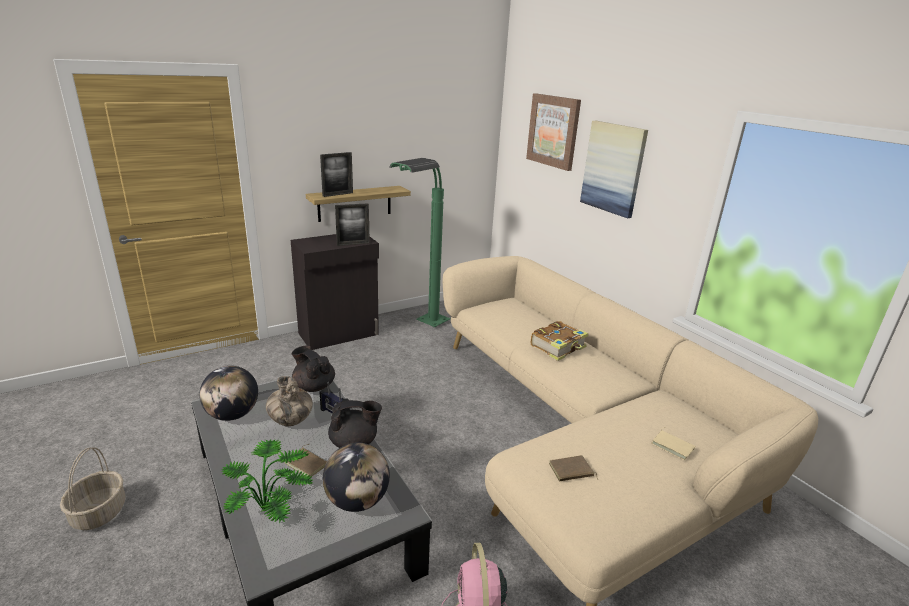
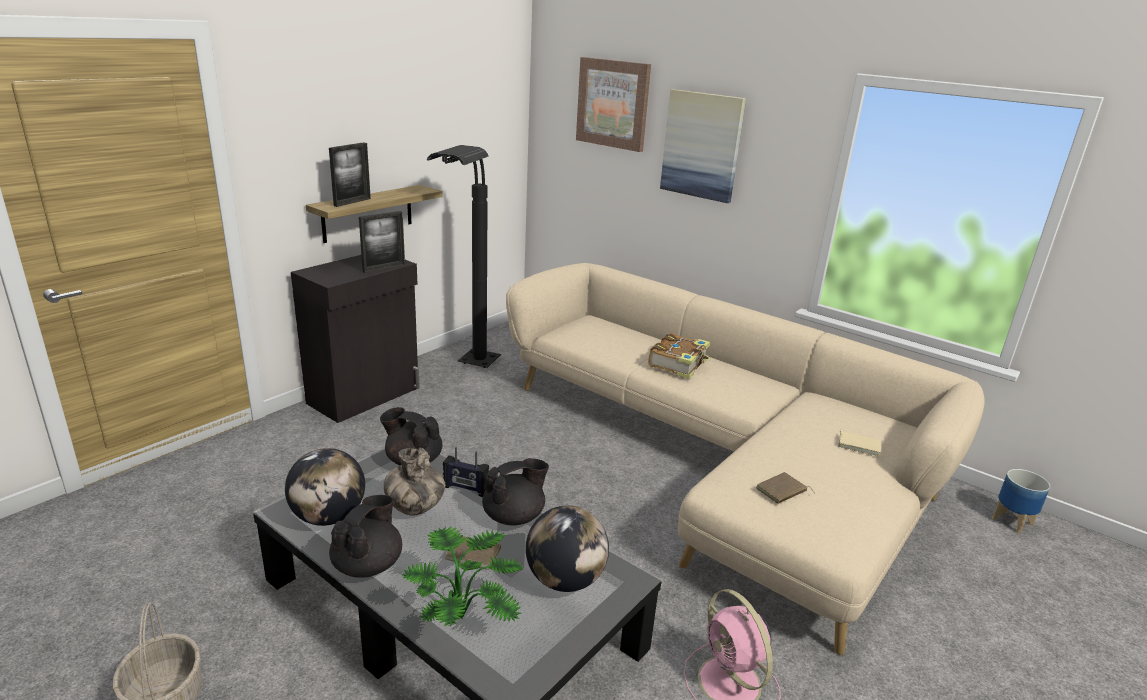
camera: 20 degrees left, 0 degrees up
(233, 454) = (368, 564): none -> black teapot
(421, 328) = (469, 371): green floor lamp -> black floor lamp
(843, 553) = (1011, 521): none -> planter

